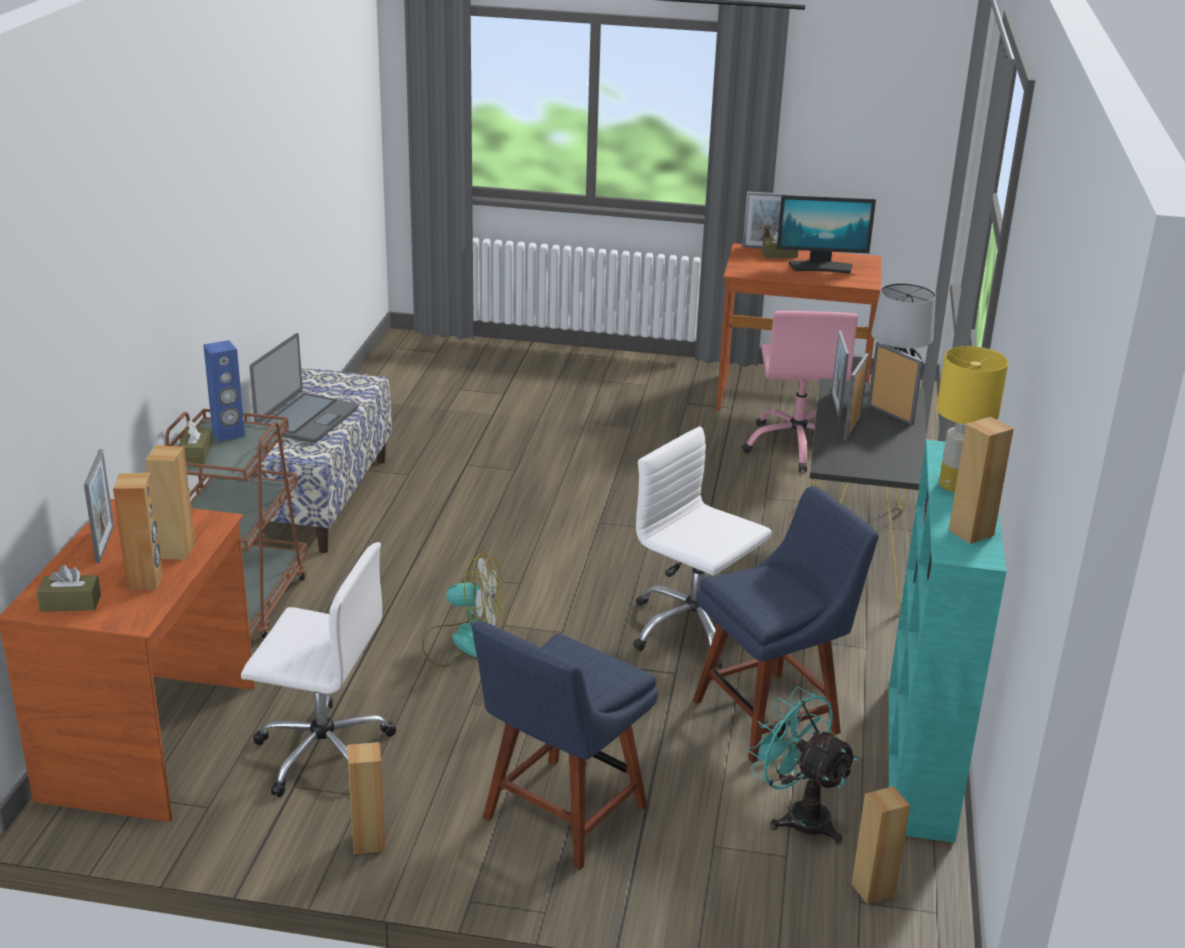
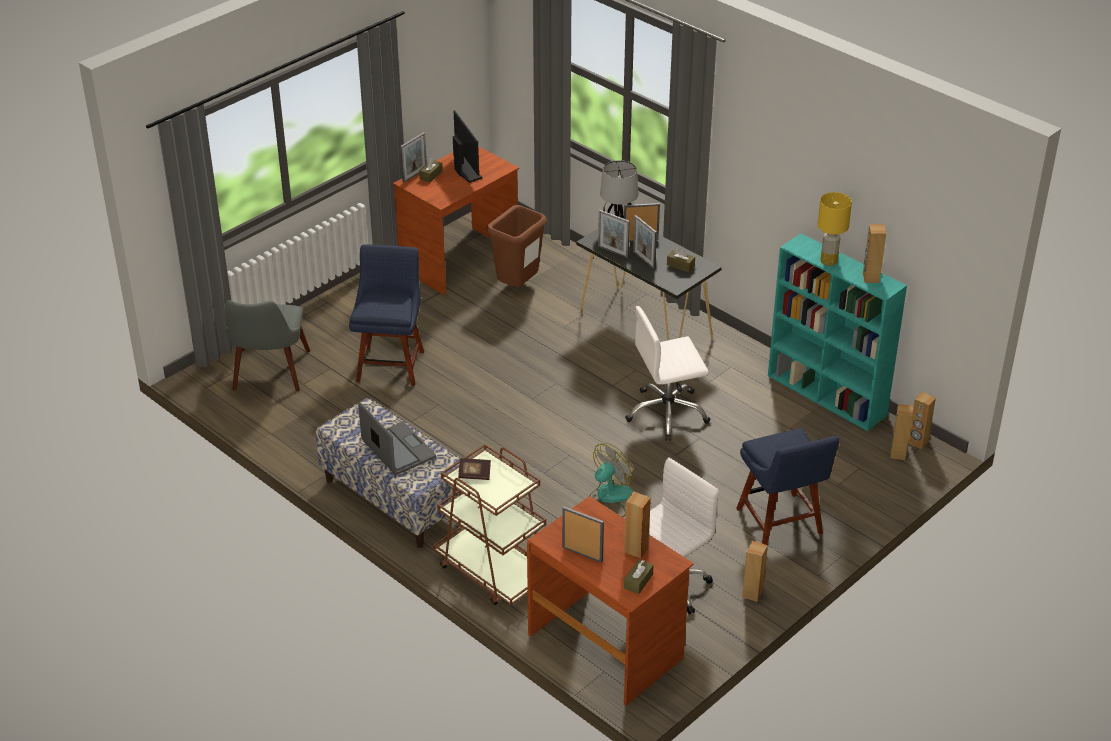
camera: 55 degrees left, 10 degrees up
(176, 551) = (612, 530): brown speaker -> brown speaker (918, 442)
(196, 454) = (490, 494): brown tissue box -> brown tissue box (680, 265)
(228, 434) = (474, 474): blue speaker -> book
(450, 370) = (269, 377): none -> grey chair
(772, 714) = (758, 422): blue chair -> blue chair (391, 363)
(797, 445) = (517, 287): pink office chair -> brown trash can
(798, 815) = (836, 451): turquoise fan -> none
(821, 267) = (465, 170): monitor -> monitor turned 60 degrees counterclockwise

